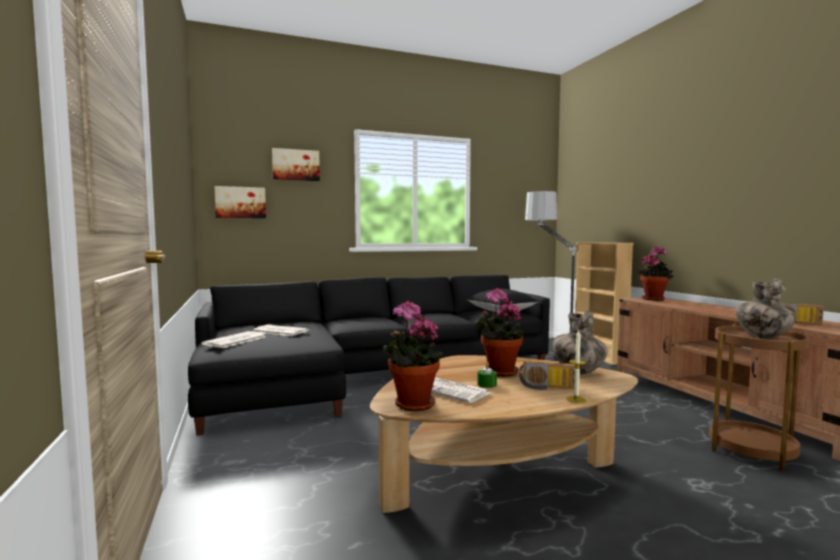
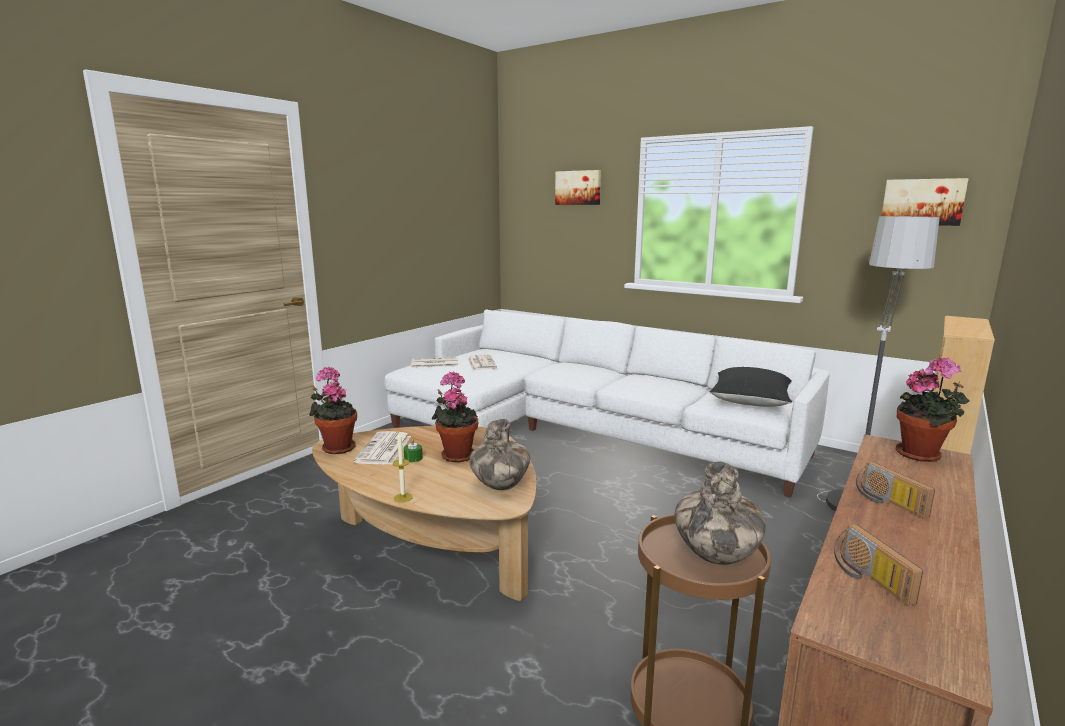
camera: 55 degrees right, 10 degrees up
(240, 202) = (531, 229): picture -> picture (922, 202)
(368, 376) = (579, 429): black sofa -> white sofa
(547, 387) = (428, 481): radio -> radio (887, 502)

